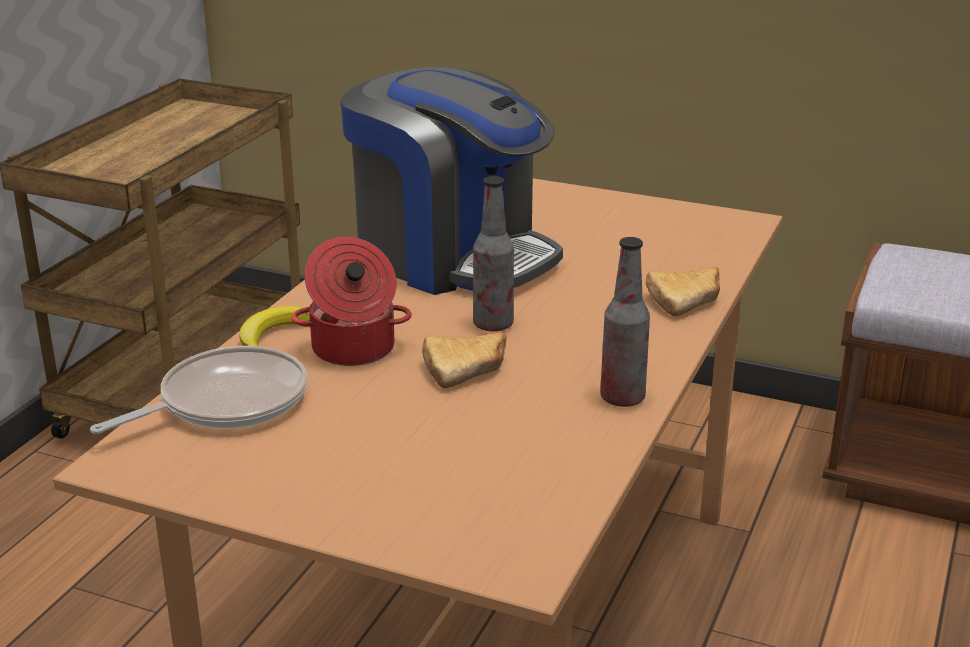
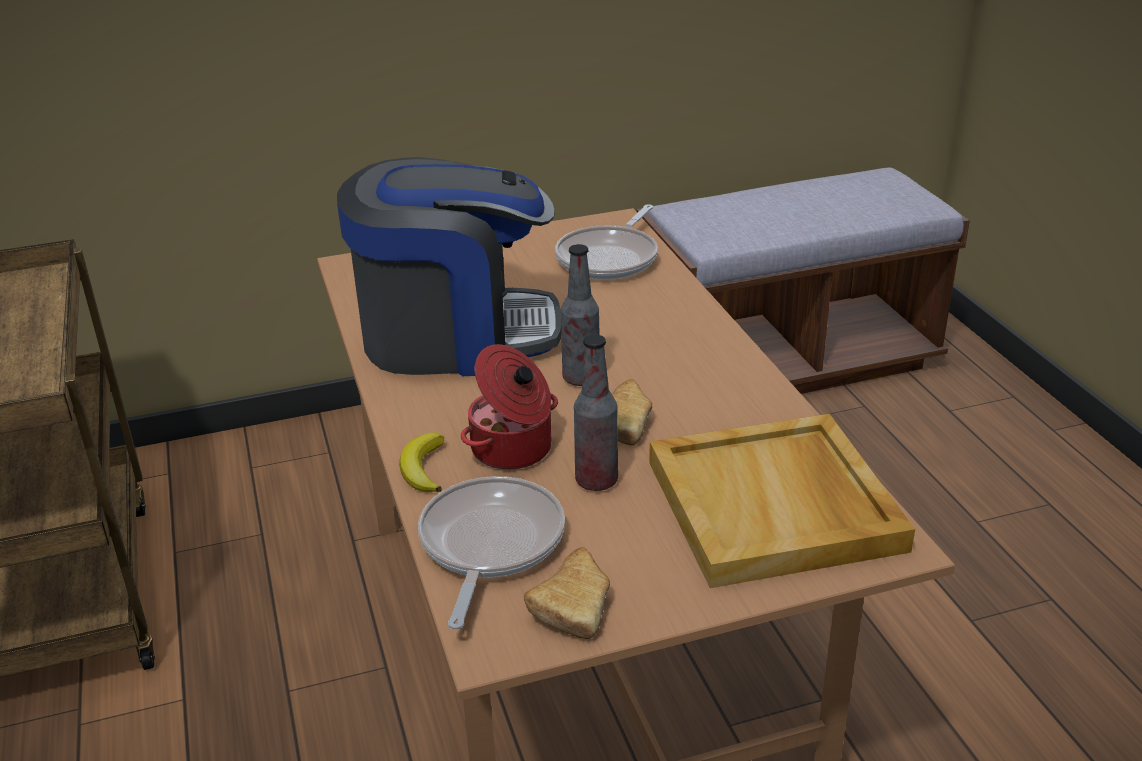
camera: 40 degrees left, 5 degrees up
(478, 487) = (776, 506): none -> beige tray
(622, 398) = (755, 392): bottle -> bottle (596, 481)
(684, 247) = (610, 258): none -> frying pan
(688, 301) = (679, 299): bread -> bread (575, 603)

